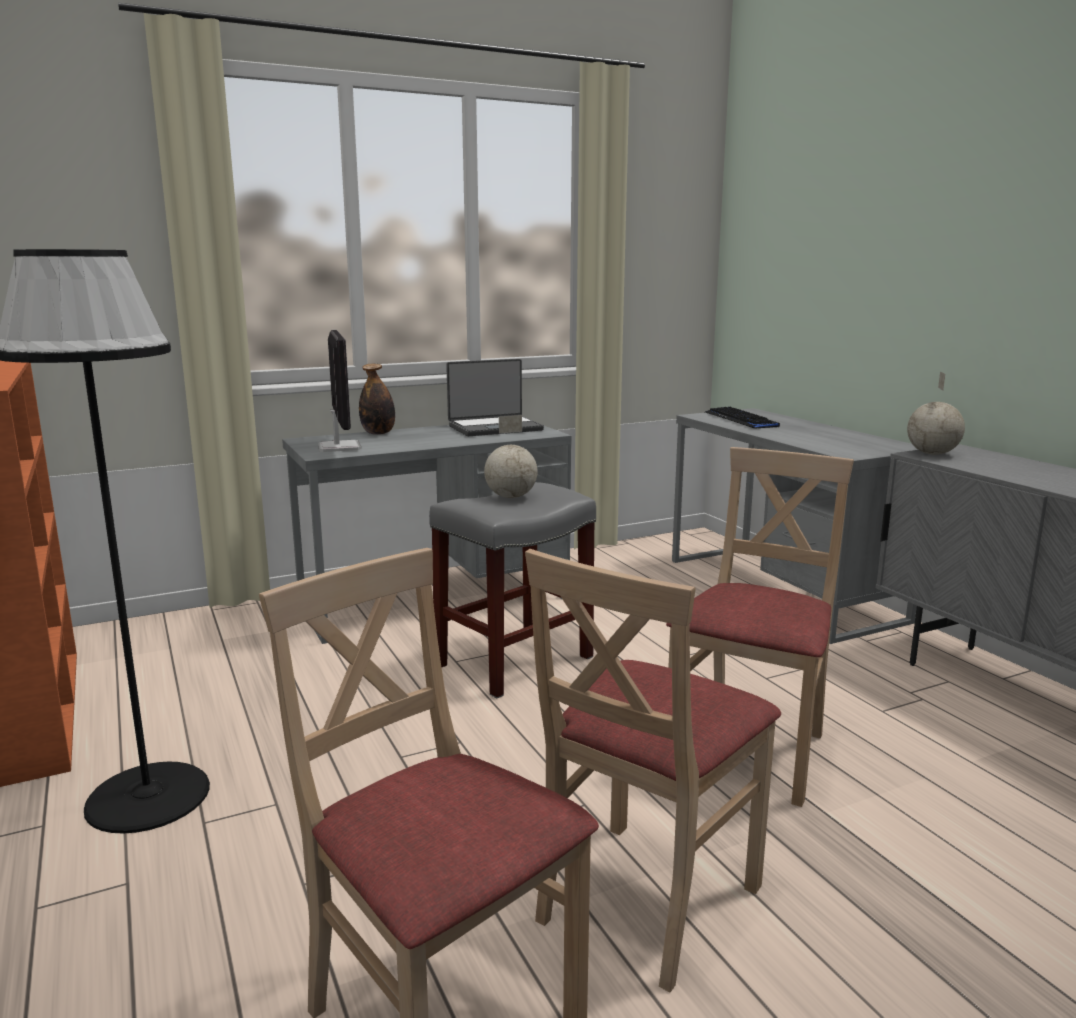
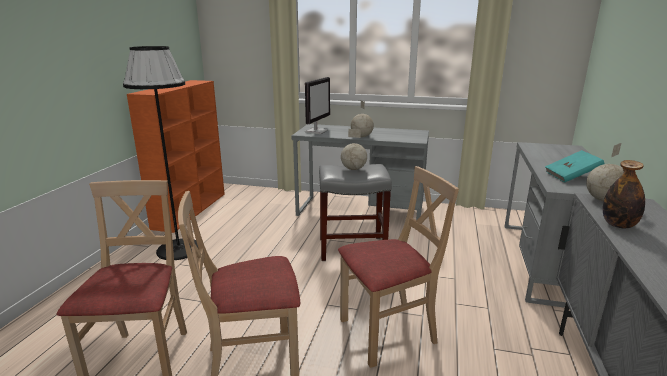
camera: 40 degrees right, 5 degrees up
(378, 433) = (346, 127): bottle -> bottle (618, 225)
(445, 442) = (361, 136): none -> globe
(495, 428) = (400, 133): laptop -> none
(741, 420) = (549, 152): keyboard -> none
(831, 441) = (571, 176): none -> turquoise book

